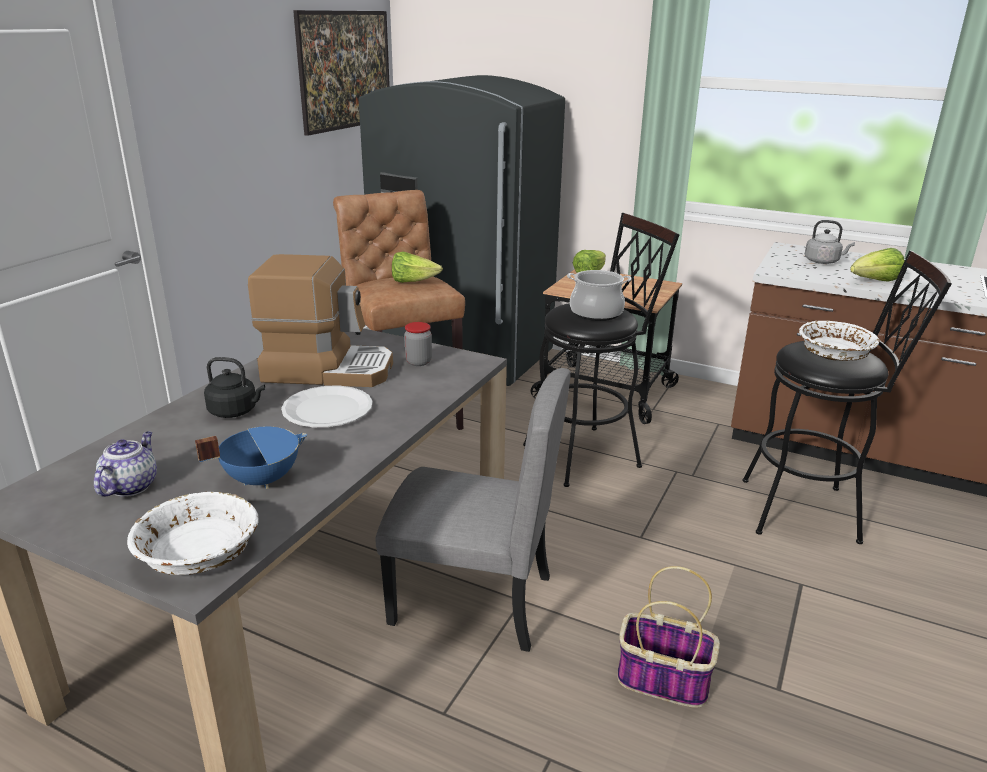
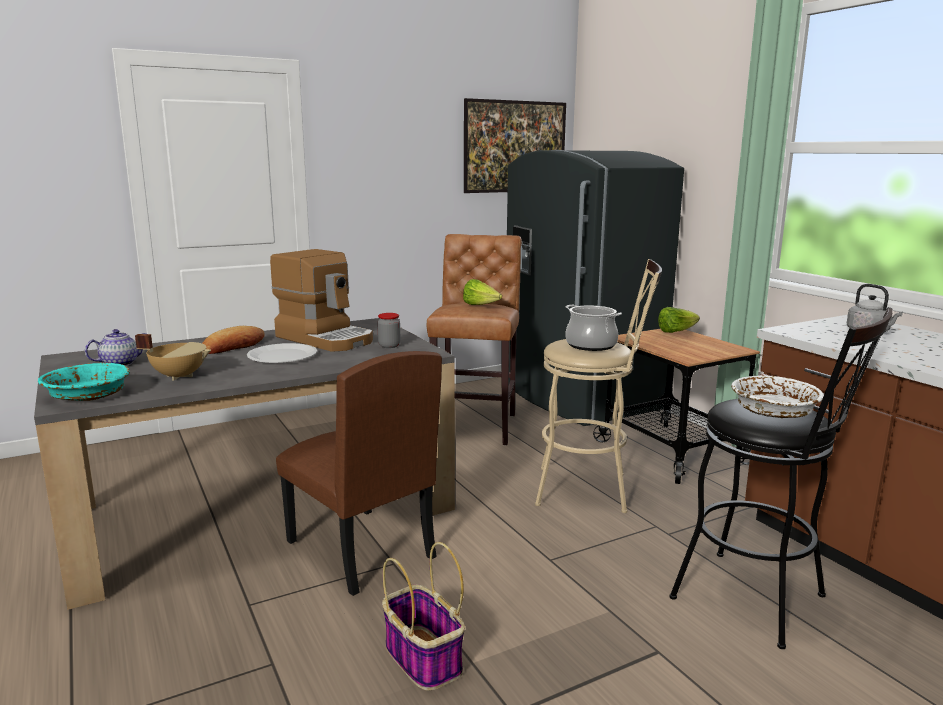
camera: 35 degrees right, 10 degrees down
(199, 551) = (88, 395): white bowl -> turquoise bowl
(235, 411) = (234, 346): black kettle -> bread
(261, 479) = (179, 376): blue cooking pot -> beige cooking pot
(471, 600) = (359, 550): grey chair -> brown chair
(590, 453) = (591, 490): black stool -> beige stool
(874, 282) = (893, 353): lettuce -> none

